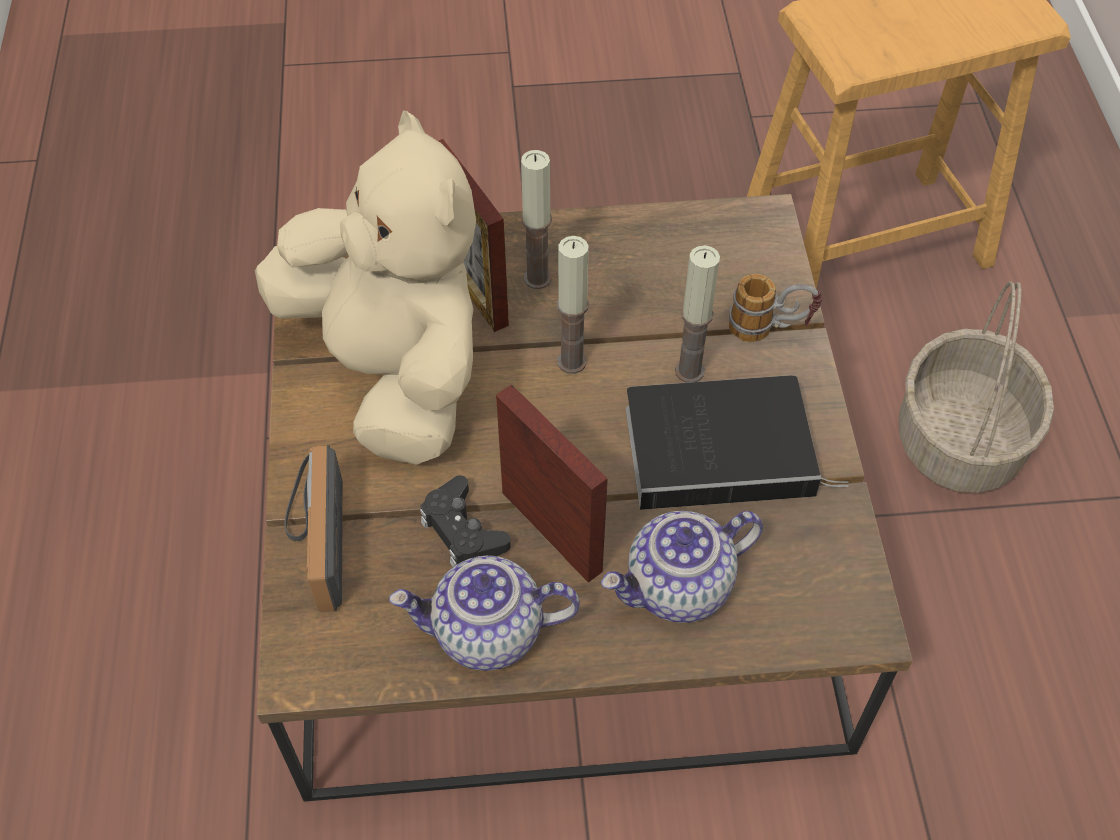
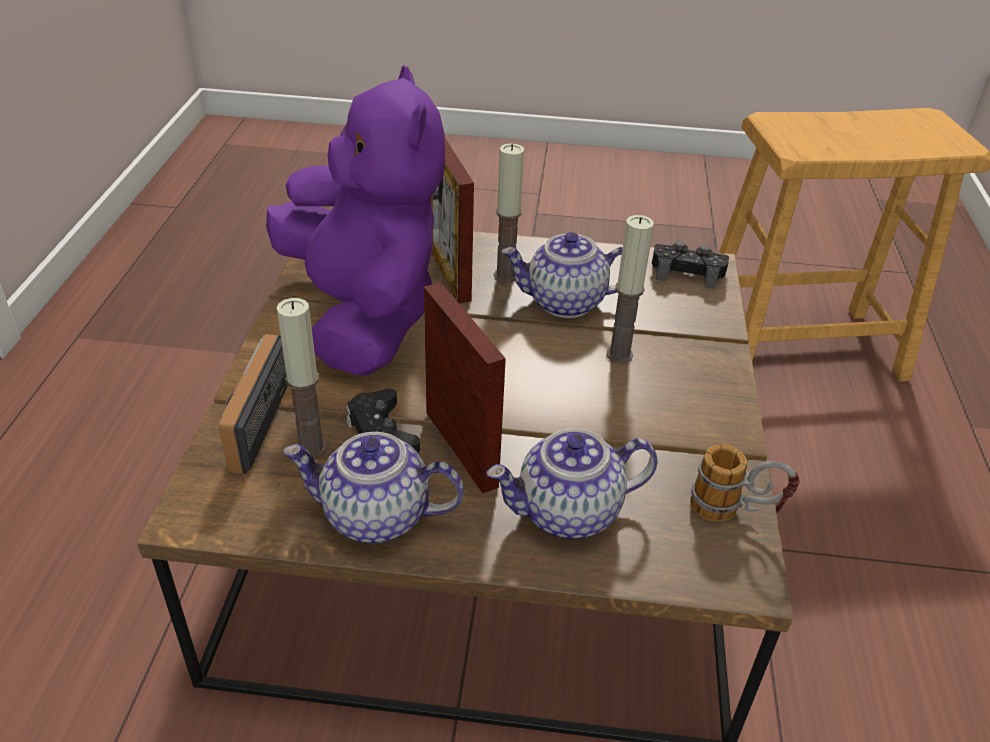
camera: 10 degrees right, 15 degrees down
(393, 371) = (363, 316): beige plush toy -> purple plush toy
(571, 362) = (517, 332): candle -> candle (311, 448)
(614, 307) = (565, 302): none -> teapot
(724, 448) = (638, 414): book -> none
(742, 232) = (687, 271): none -> black game controller
(770, 329) = (698, 337): mug -> mug (735, 512)
(960, 441) = (867, 504): basket -> none

